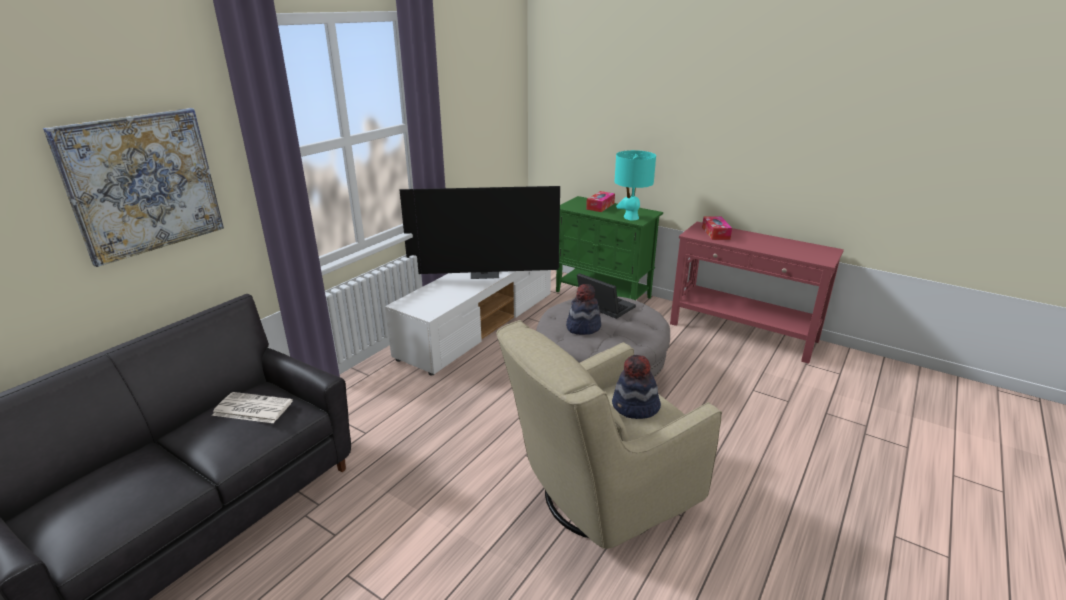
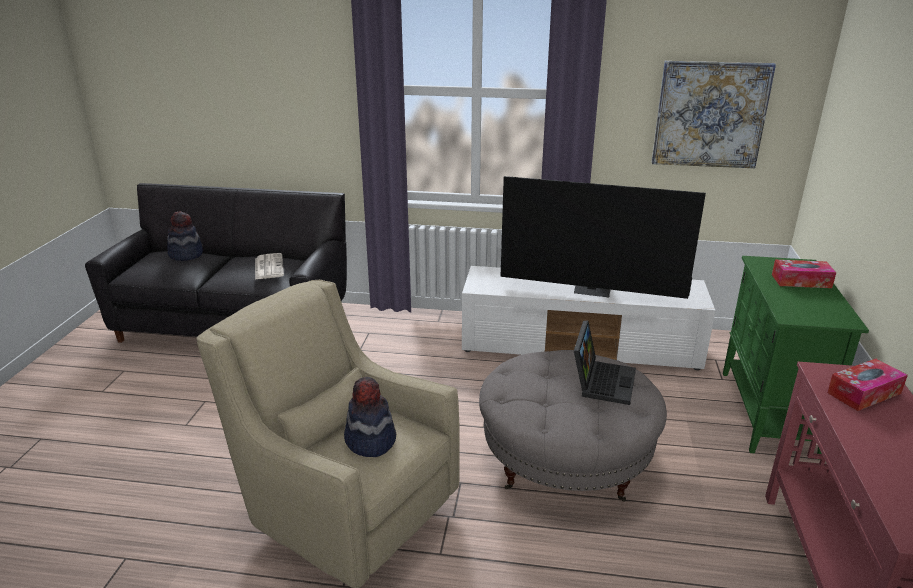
camera: 65 degrees right, 0 degrees up
(143, 184) = (289, 84): picture -> picture (710, 114)
(485, 274) = (592, 290): television -> television turned 45 degrees counterclockwise
(583, 327) = (536, 377): hat -> hat (186, 254)
(631, 217) = (795, 309): turquoise table lamp -> none

